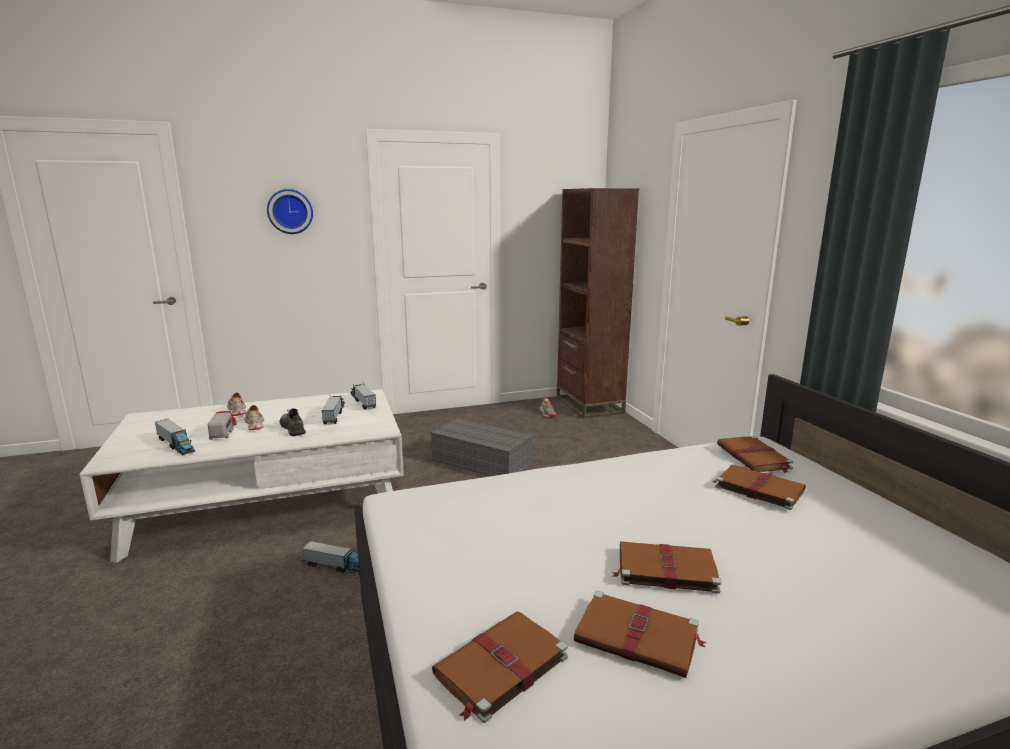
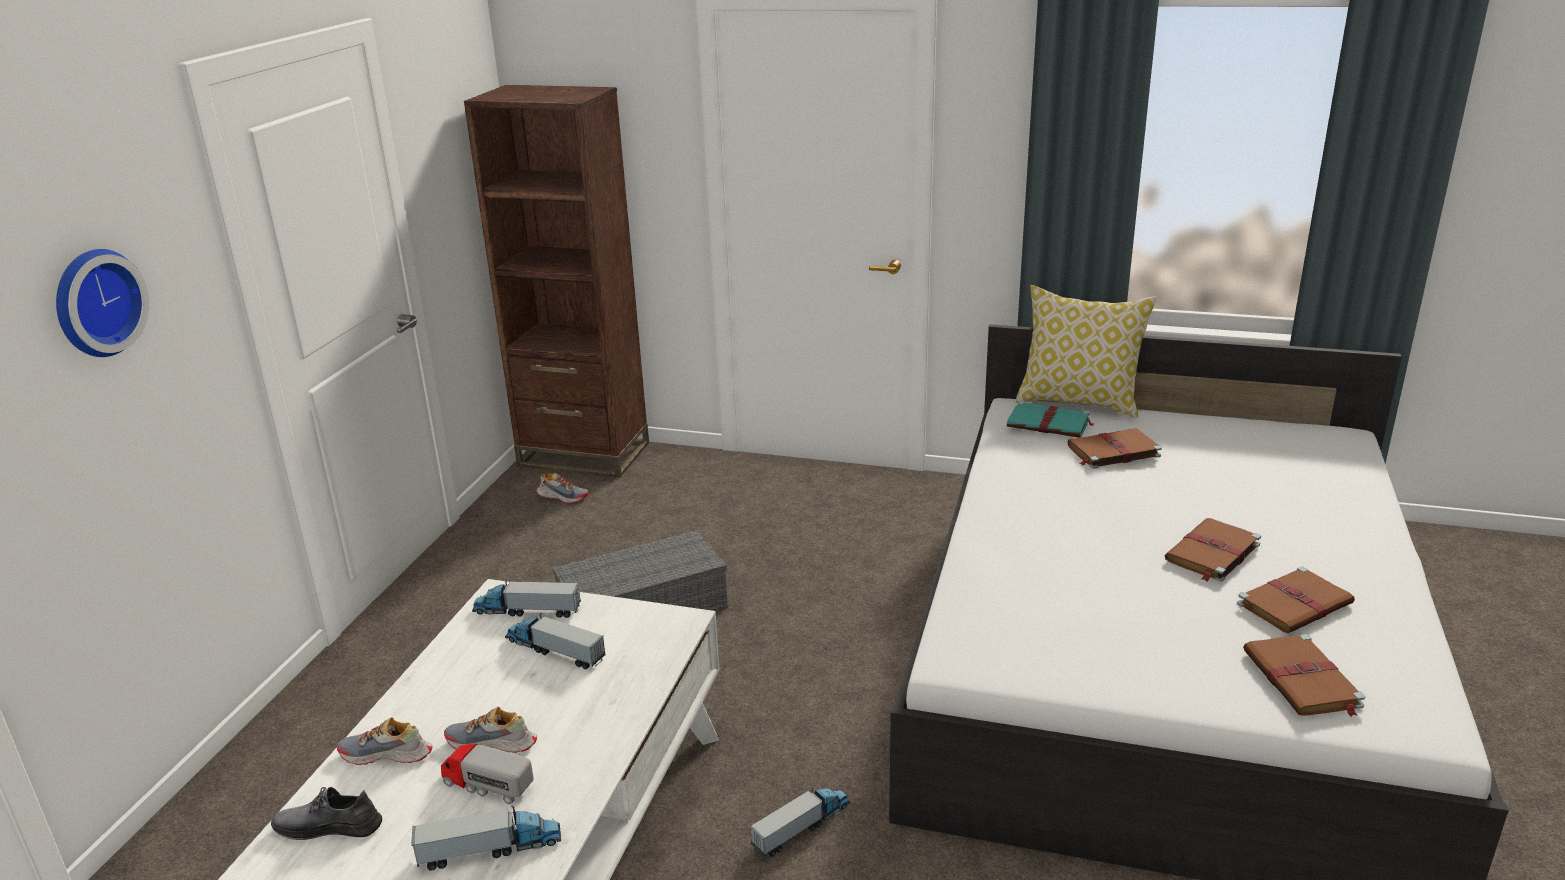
camera: 55 degrees left, 10 degrees up
(293, 428) = (566, 704): grey shoe -> grey shoe (329, 827)
(754, 457) = (1049, 423): brown book -> turquoise book
(817, 462) = (1079, 402): none -> pillow

